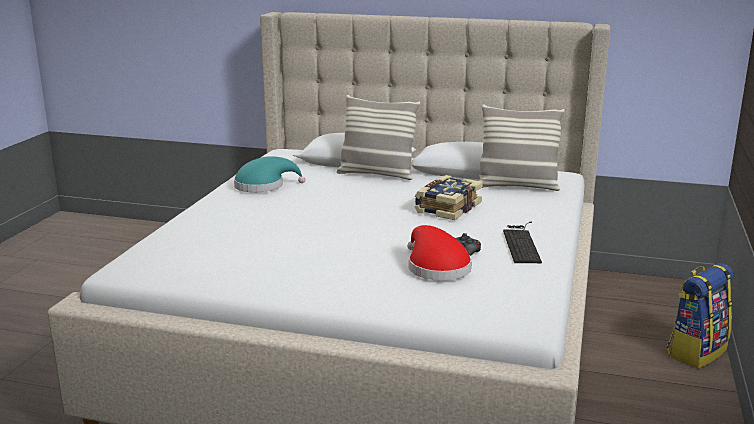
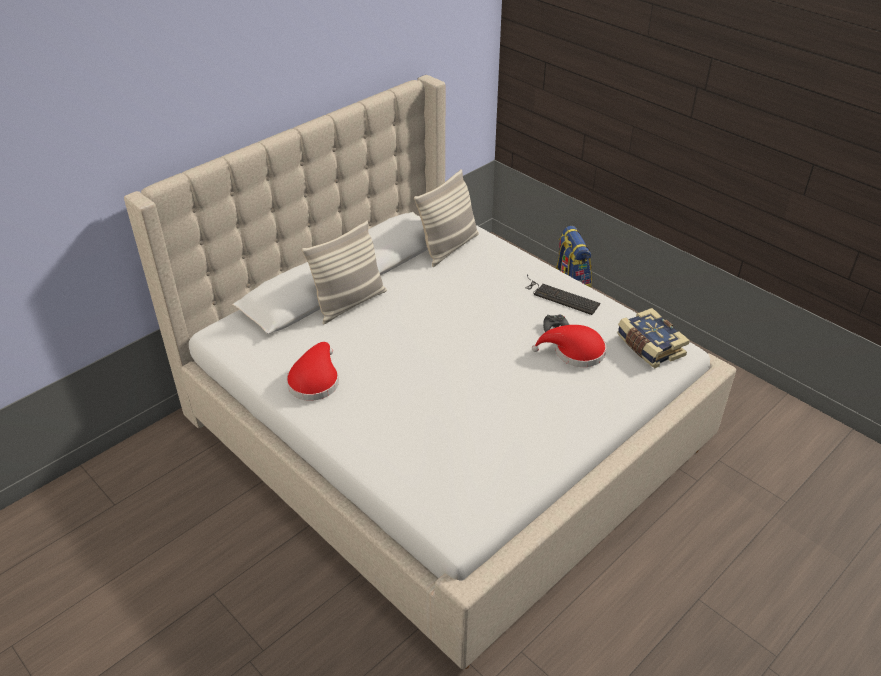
camera: 60 degrees left, 20 degrees up
(263, 186) = (315, 380): turquoise hat -> red hat
(447, 208) = (465, 300): book -> book (649, 347)

